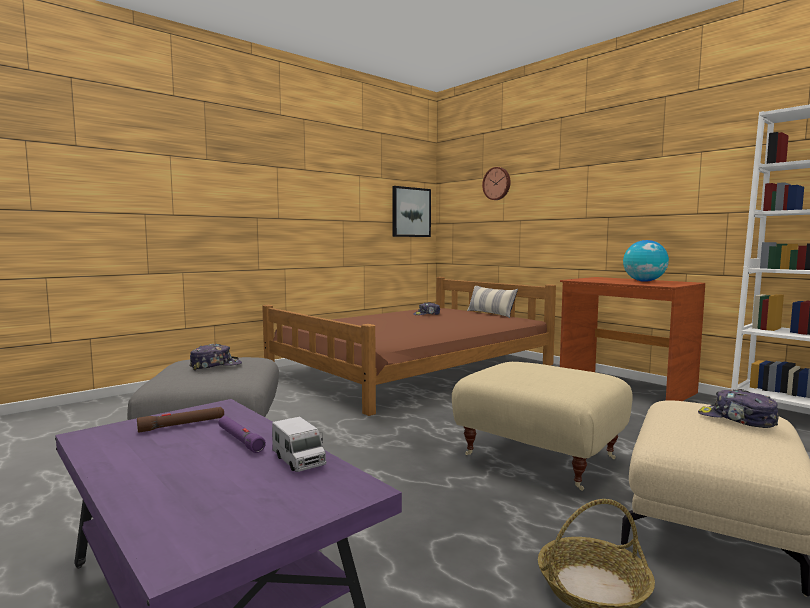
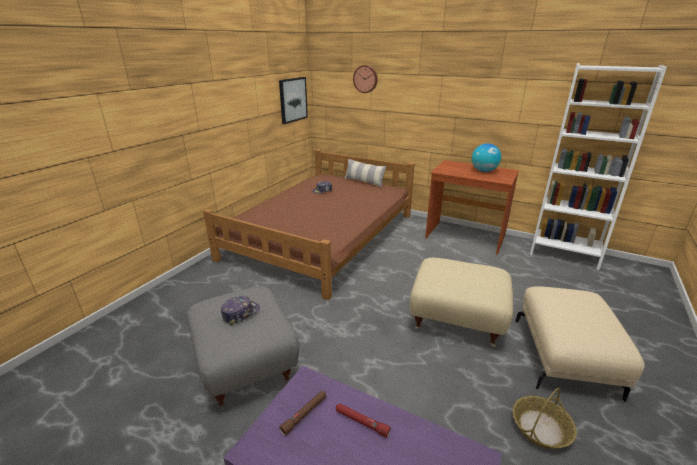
camera: 20 degrees left, 20 degrees up
(240, 439) = (361, 422): purple flashlight -> red flashlight
(298, 460) = (419, 437): toy truck -> none
(737, 420) = (588, 310): cap -> none

